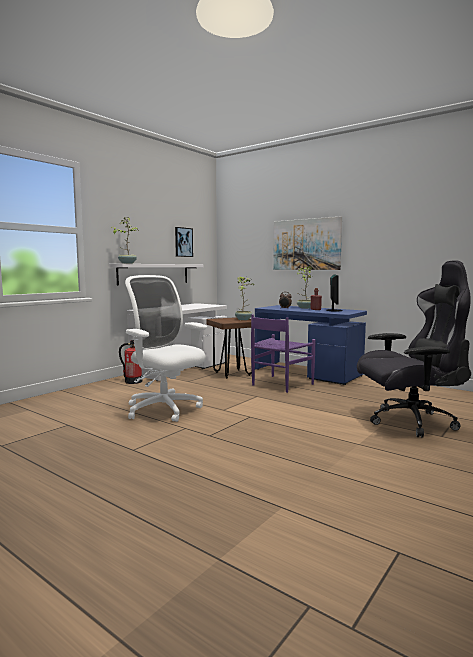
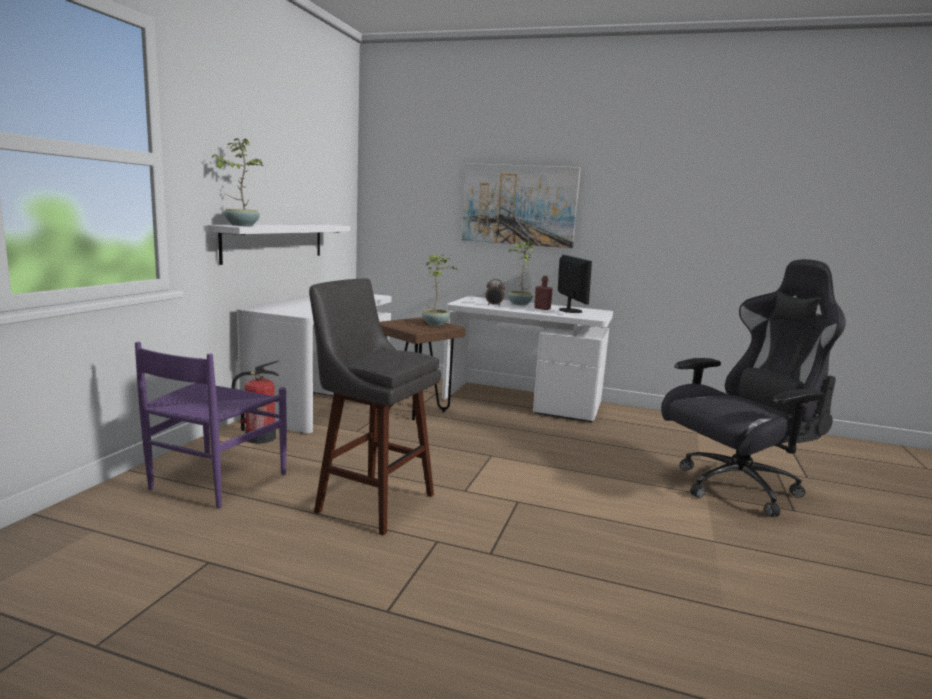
camera: 20 degrees left, 5 degrees up
(167, 410) = (372, 501): white office chair -> grey stool
(183, 242) = (315, 186): picture -> none
(280, 384) = (505, 428): purple chair -> purple chair (215, 481)
(308, 373) = (523, 402): blue desk -> white desk

